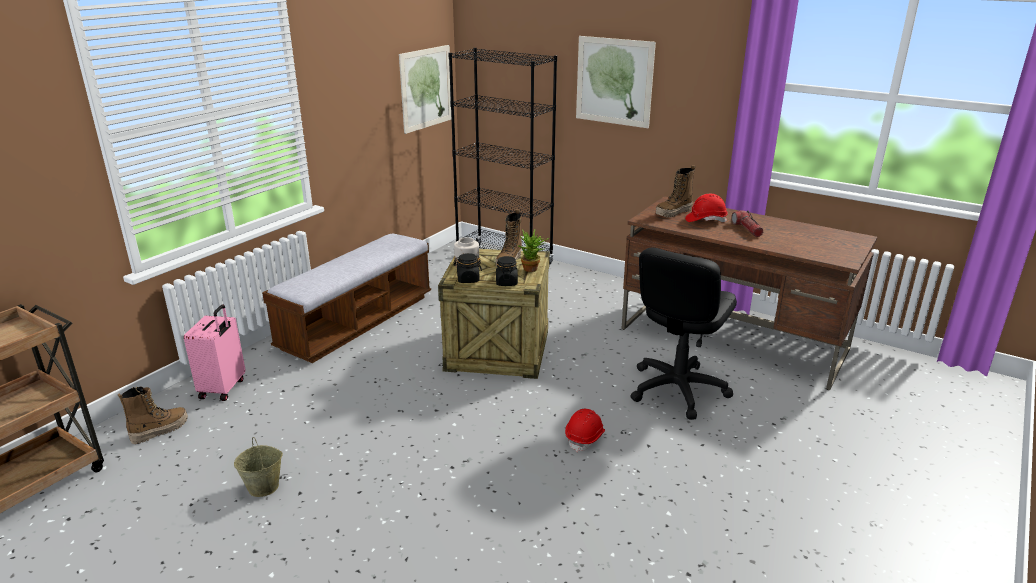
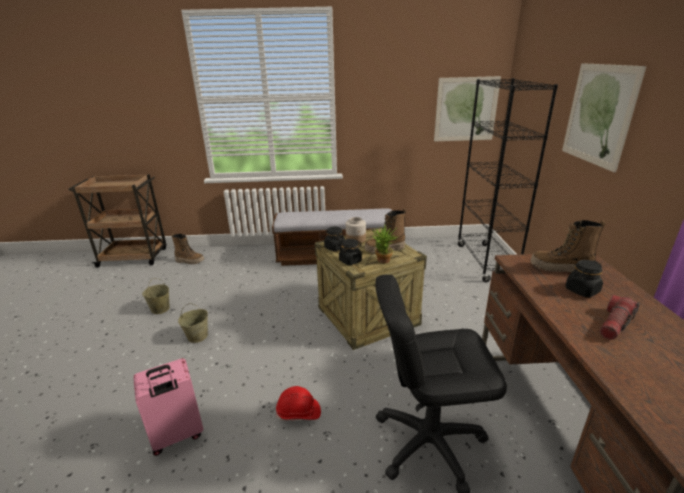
camera: 55 degrees right, 0 degrees up
(224, 389) = (235, 257): pink suitcase -> pink suitcase (177, 436)
(379, 468) = (198, 336): none -> beige bucket
(705, 220) = (582, 290): red hard hat -> black jar

